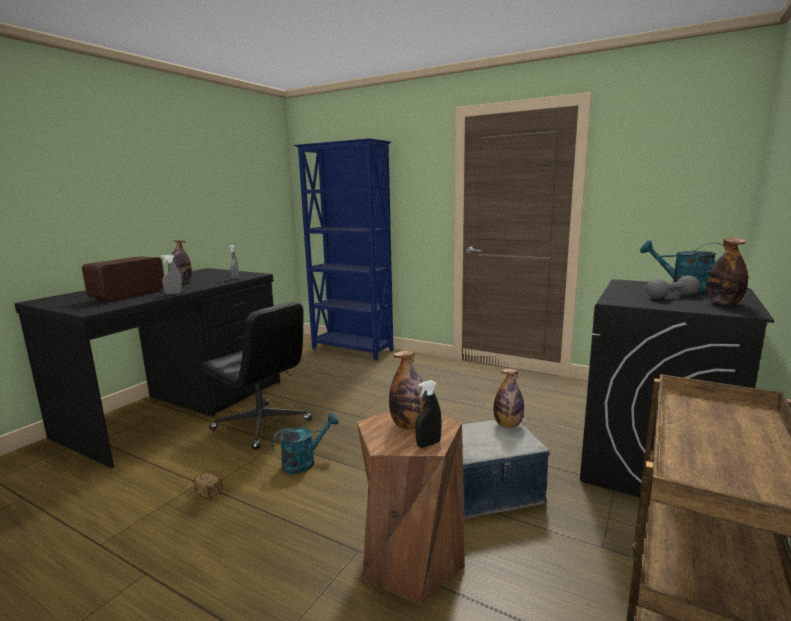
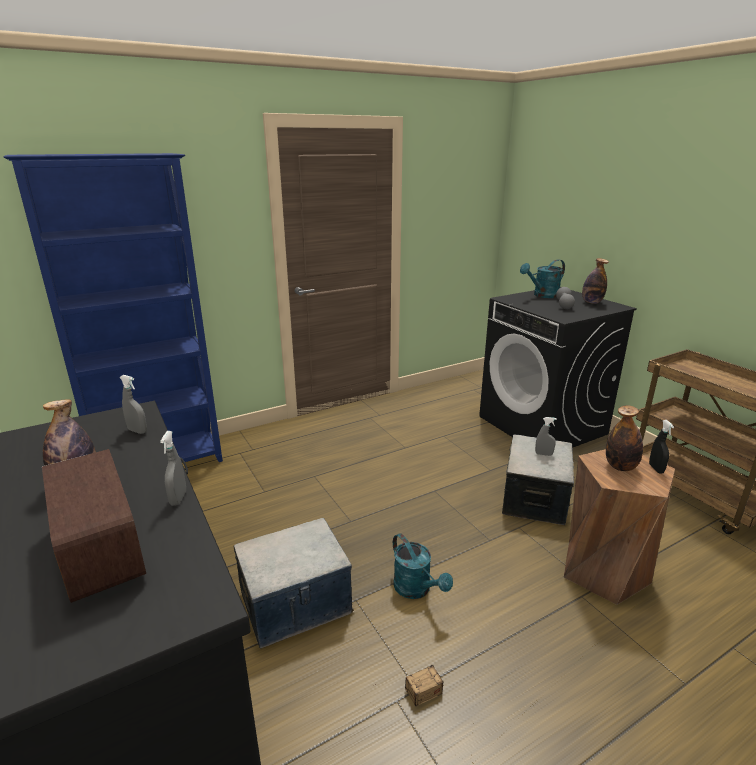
camera: 60 degrees left, 10 degrees up
(262, 425) = (295, 604): black office chair -> storage box
(304, 462) = (416, 589): turquoise watering can -> turquoise watering can turned 150 degrees clockwise
(497, 438) = (543, 454): none -> grey spray bottle
(508, 425) = (526, 442): bottle -> none

